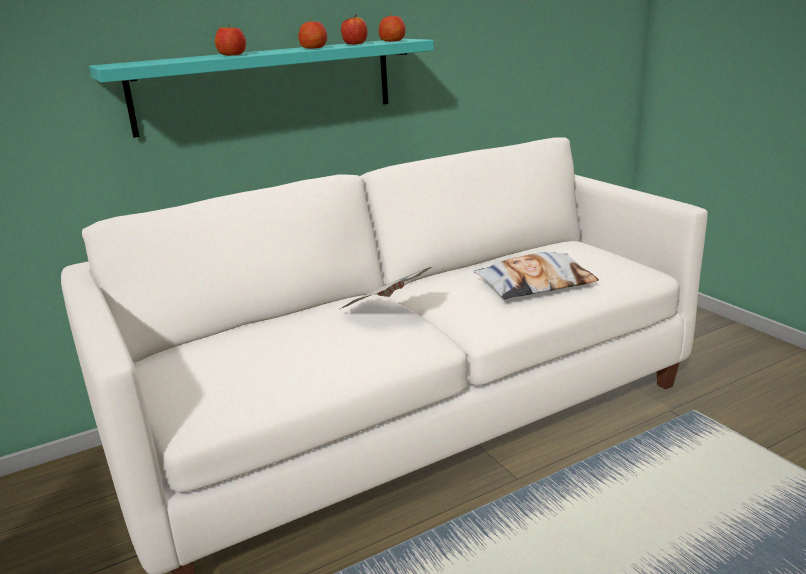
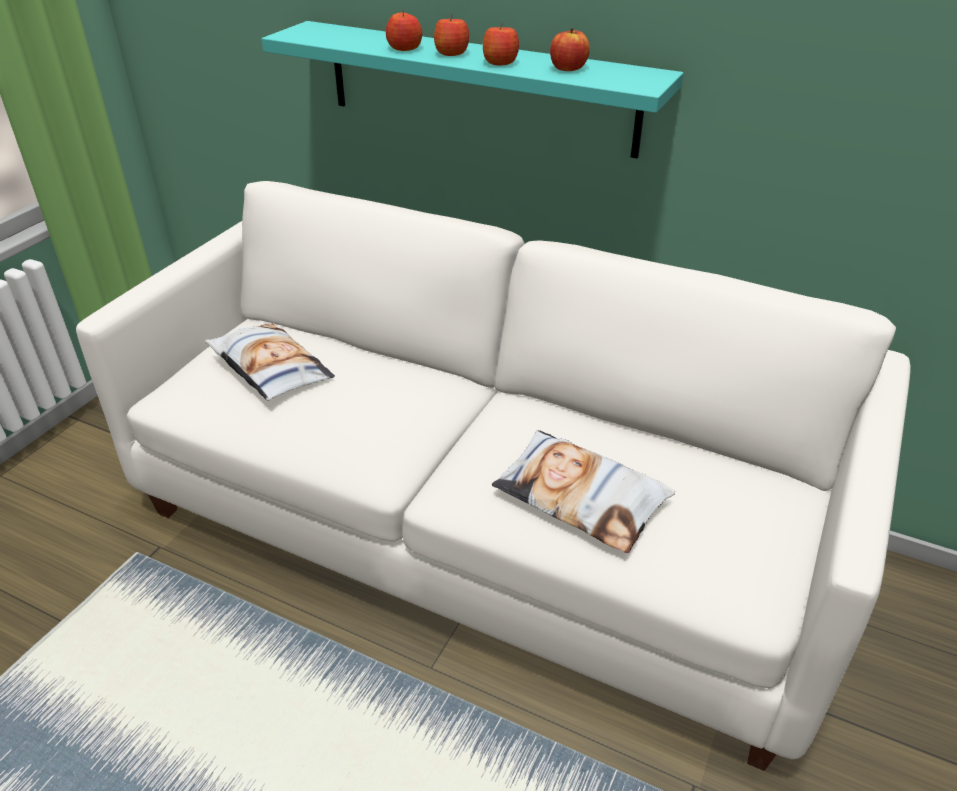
camera: 55 degrees right, 15 degrees up
(247, 355) = (269, 369): none -> pillow
(385, 312) = (403, 410): newspaper -> none
(392, 41) = (616, 79): apple -> apple (451, 53)

